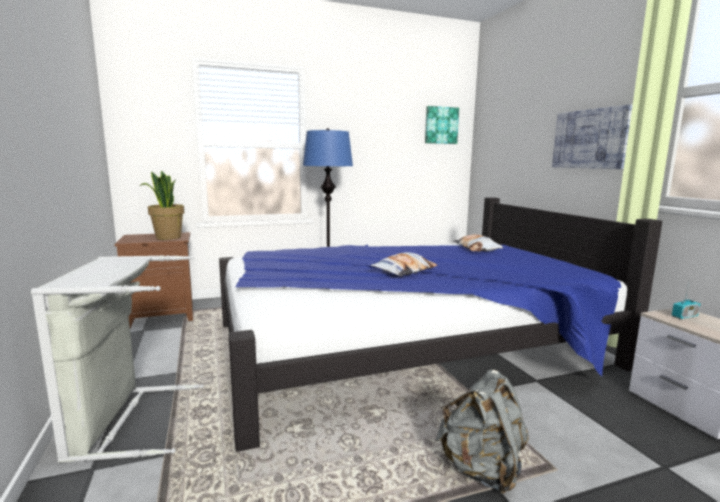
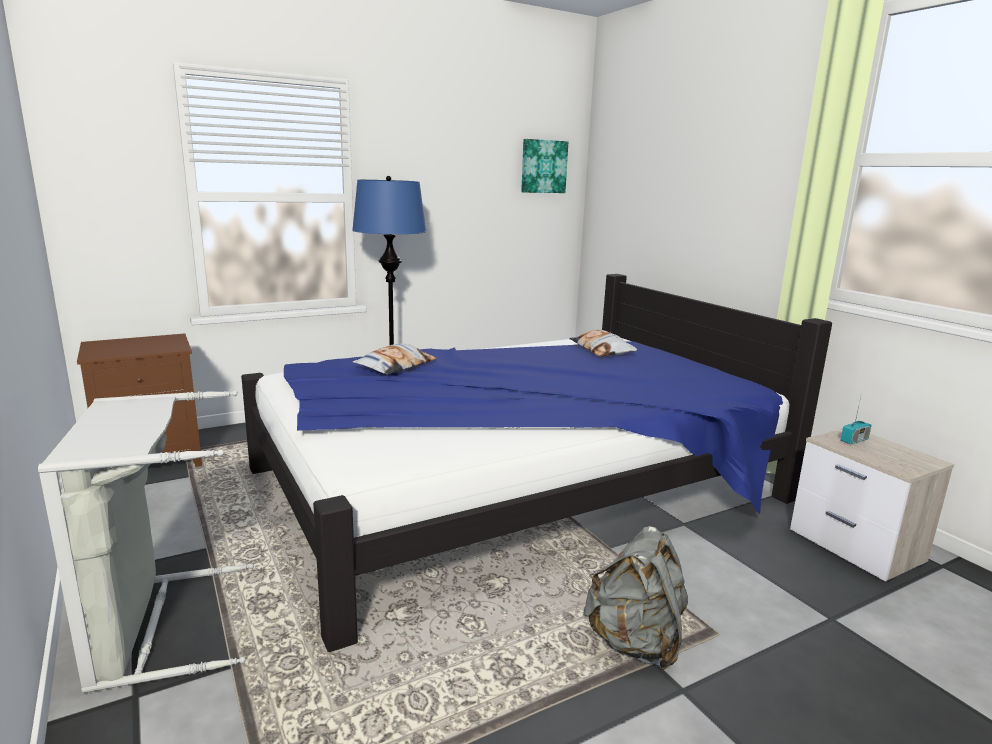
camera: 10 degrees left, 5 degrees up
(168, 237) = (156, 346): potted plant -> none
(404, 270) = (518, 392): pillow -> pillow (395, 366)
(590, 139) = (746, 205): picture -> none

